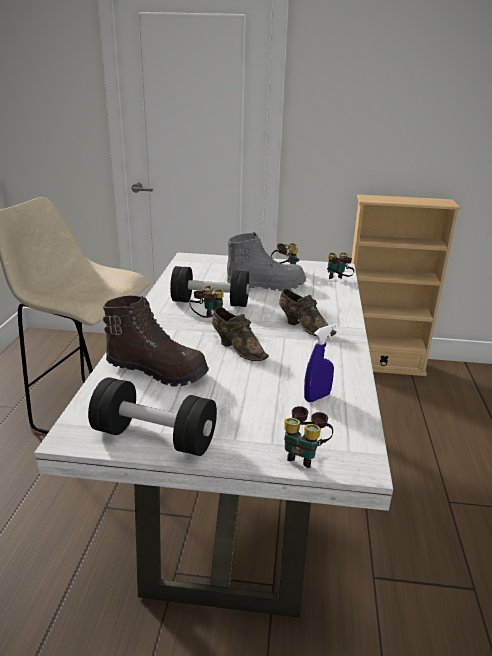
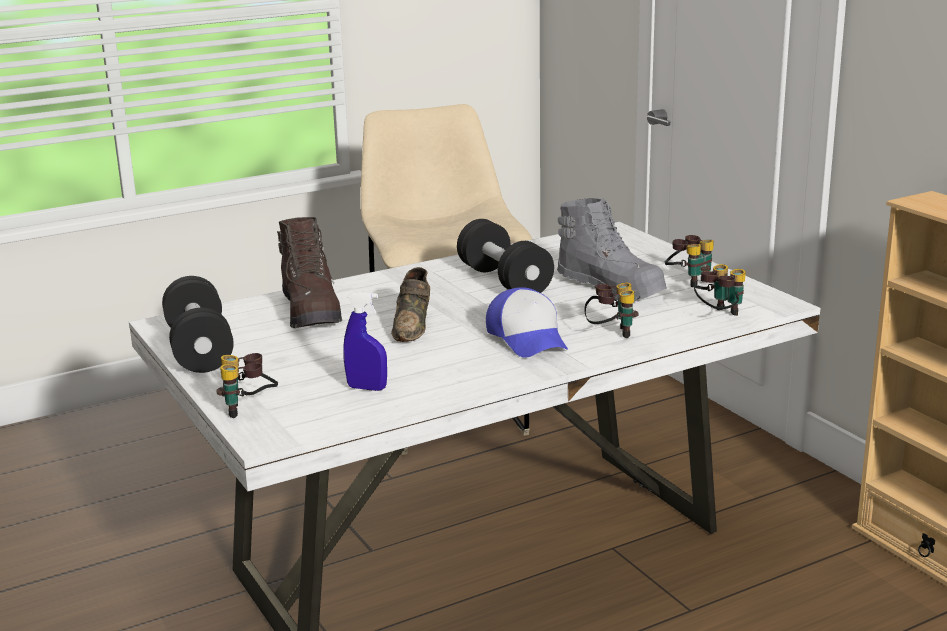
camera: 55 degrees right, 5 degrees down
(207, 320) = (455, 294): binoculars -> binoculars (611, 333)
(304, 327) = (528, 338): brown shoe -> cap

